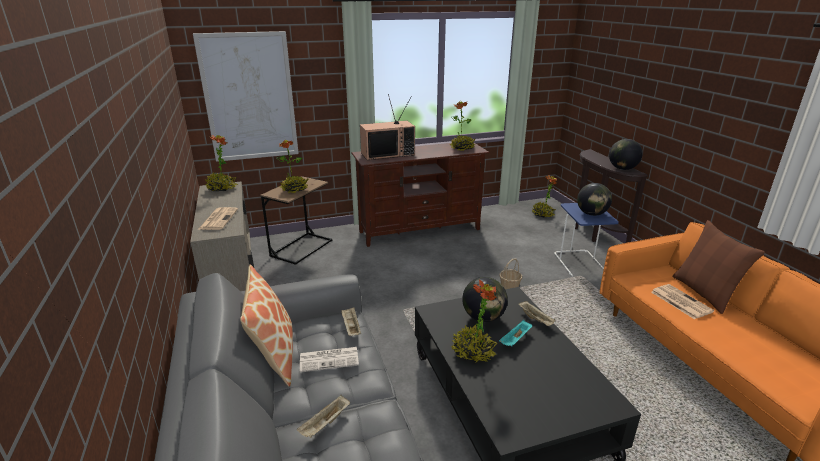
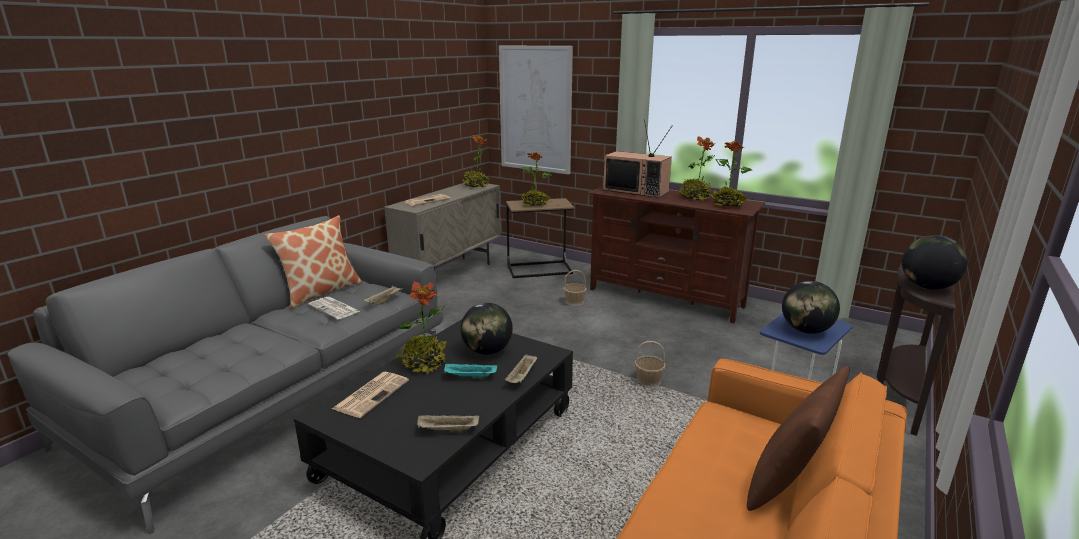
camera: 50 degrees right, 5 degrees down
(325, 424) = (260, 333): beige tray -> beige tray (447, 430)
(375, 260) = (574, 301): none -> basket
(542, 214) = (860, 344): potted plant -> potted plant (694, 197)
(680, 301) = (719, 464): newspaper -> newspaper (372, 394)

